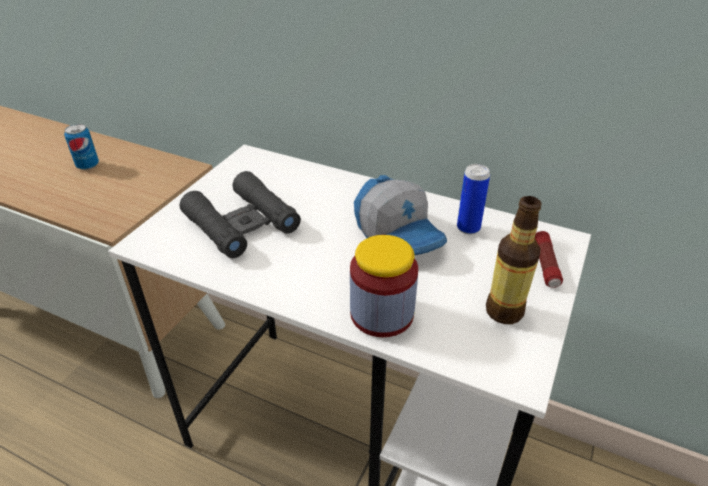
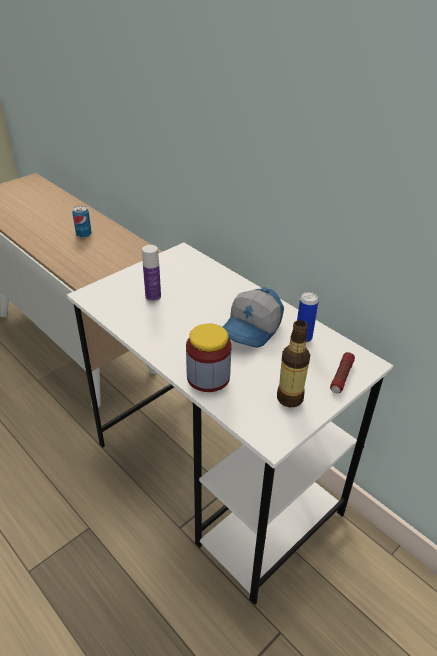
camera: 20 degrees right, 0 degrees up
(242, 223) = (153, 297): black binoculars -> bottle
(399, 233) = (252, 329): cap -> cap turned 45 degrees clockwise

